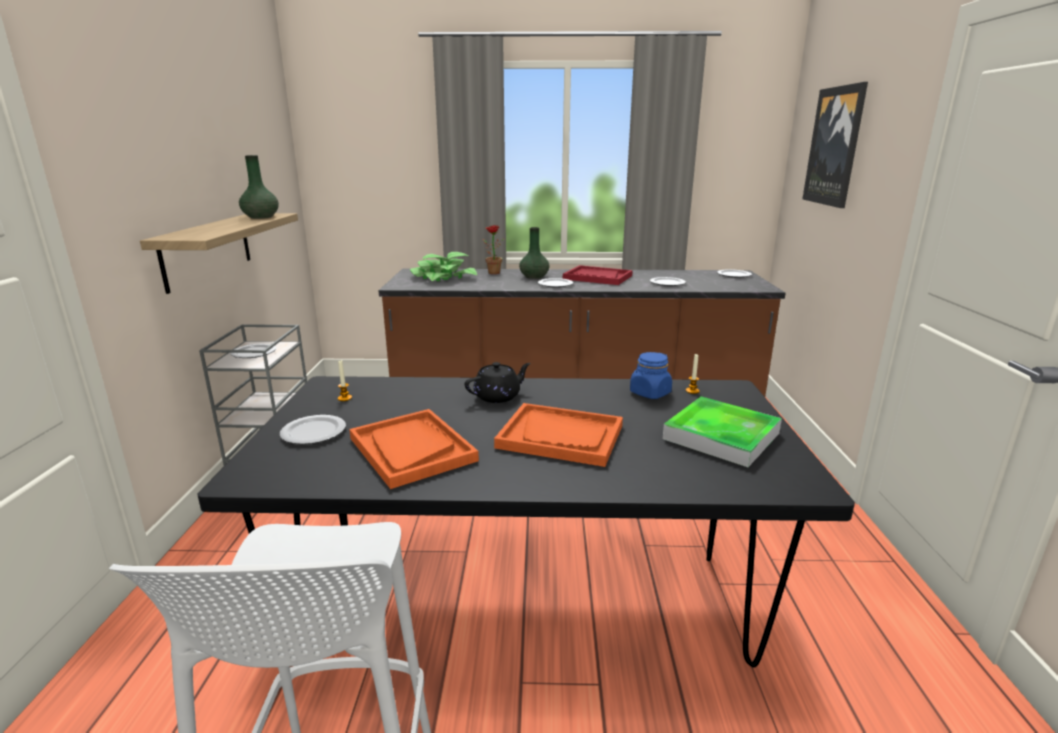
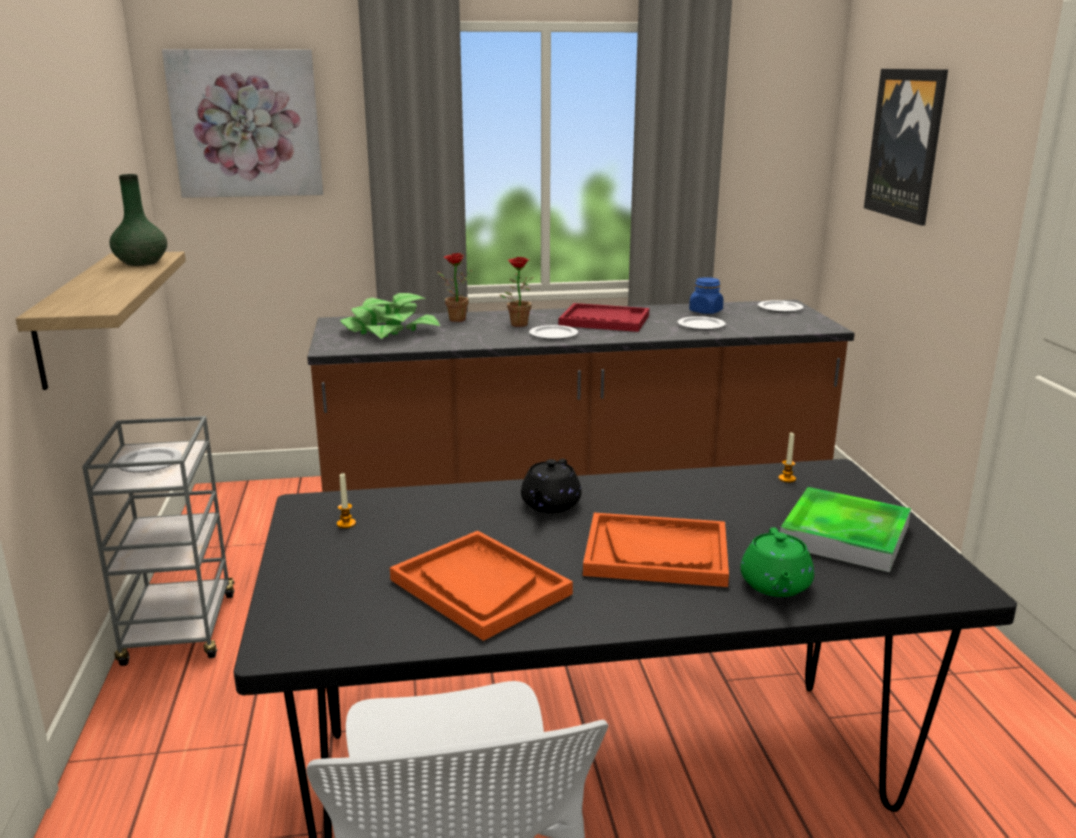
camera: 10 degrees left, 0 degrees up
(312, 432) = (333, 575): plate -> none
(360, 134) = (246, 124): none -> picture
(498, 396) = (550, 505): black teapot -> black teapot turned 150 degrees clockwise
(534, 277) = (517, 323): green vase -> potted plant
(645, 469) = (775, 585): none -> green teapot
(650, 393) = (737, 485): blue jar -> blue jar (705, 311)

